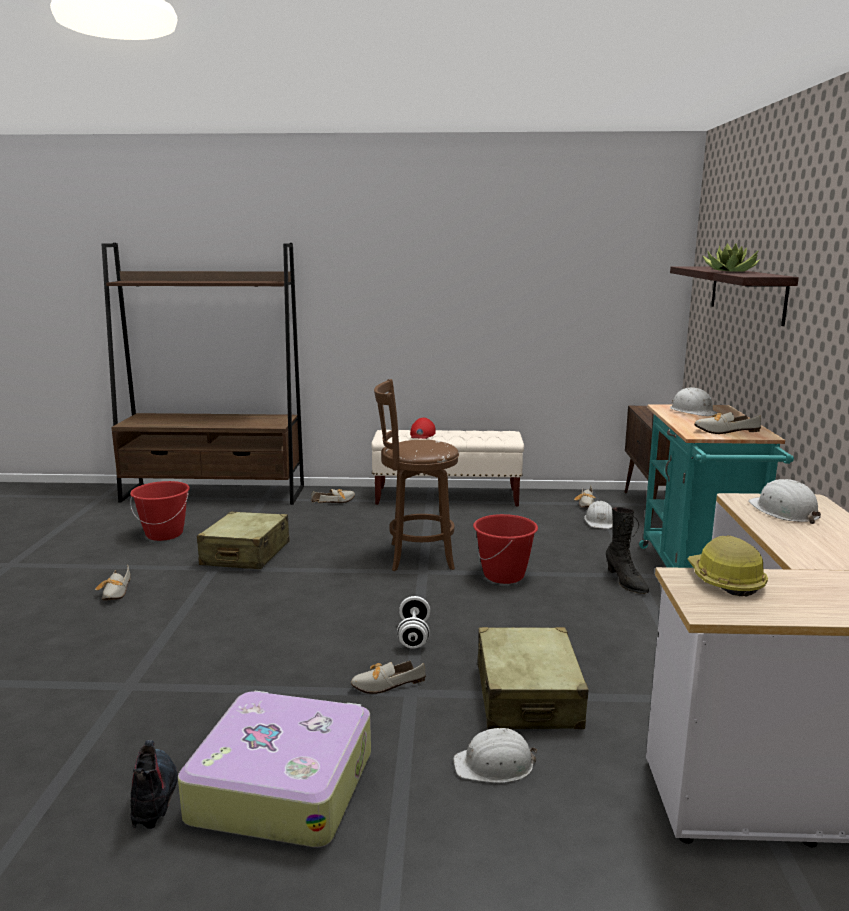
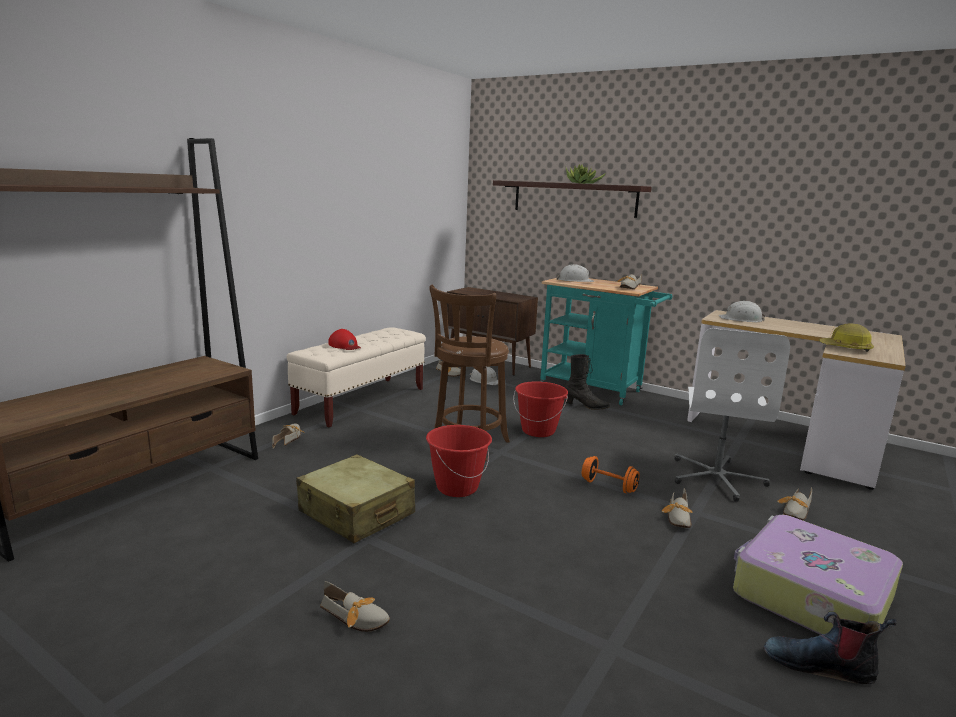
camera: 60 degrees left, 0 degrees up
(164, 534) = (211, 548): red bucket -> red bucket (457, 487)
(414, 635) = (608, 486): white dumbbell -> orange dumbbell
(495, 765) = (795, 512): white hard hat -> shoe
(528, 696) = (717, 478): beige suitcase -> white office chair

